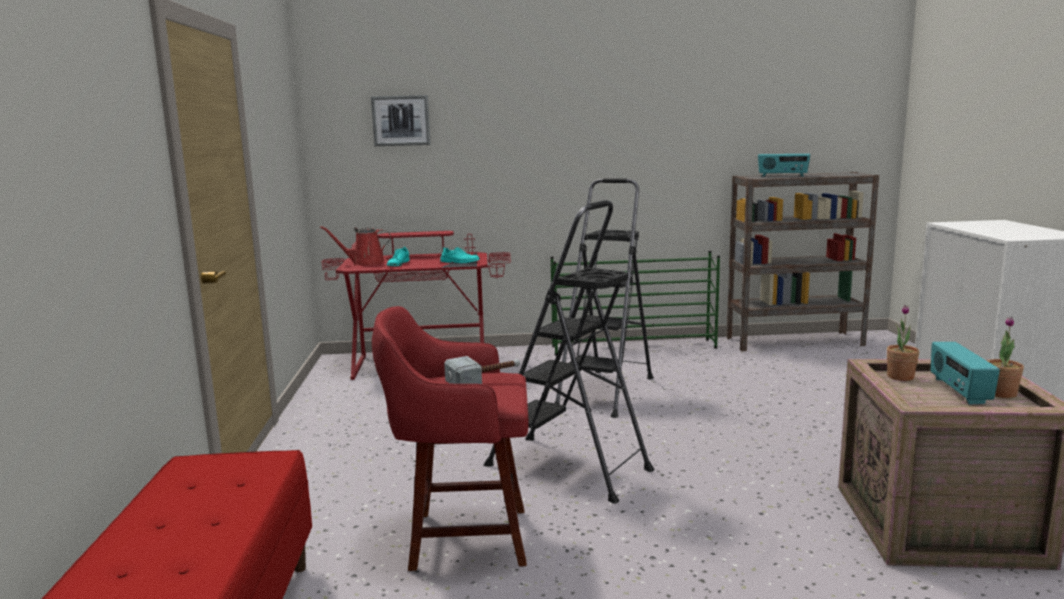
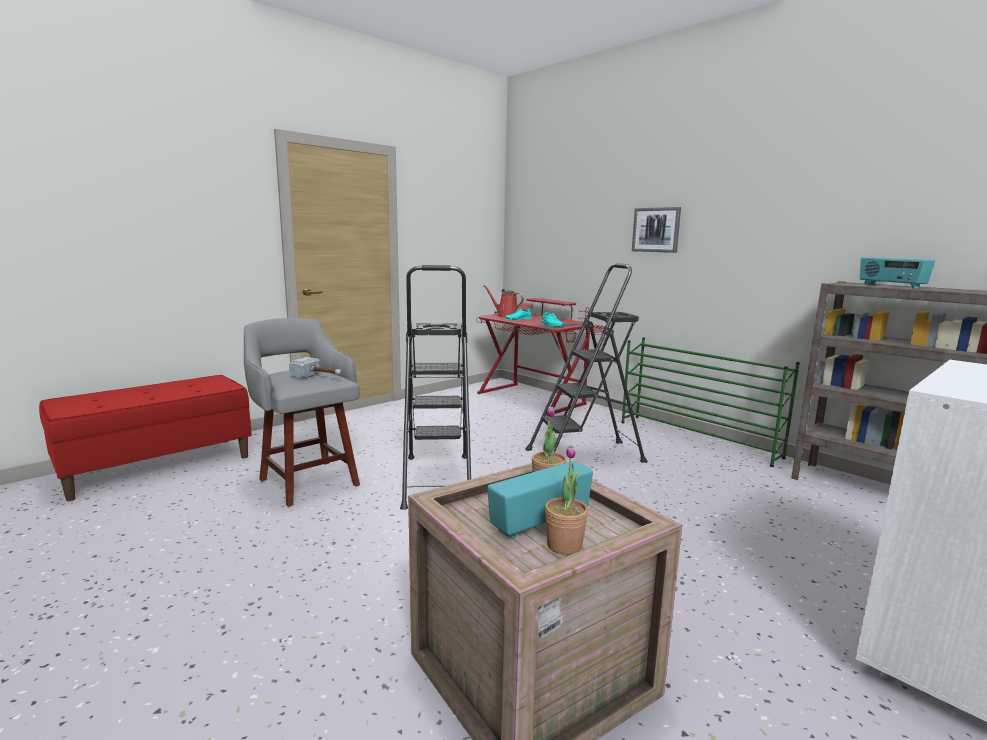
camera: 50 degrees right, 0 degrees up
(401, 120) = (557, 214): picture -> picture (656, 230)
(462, 538) = (307, 481): red stool -> grey stool

